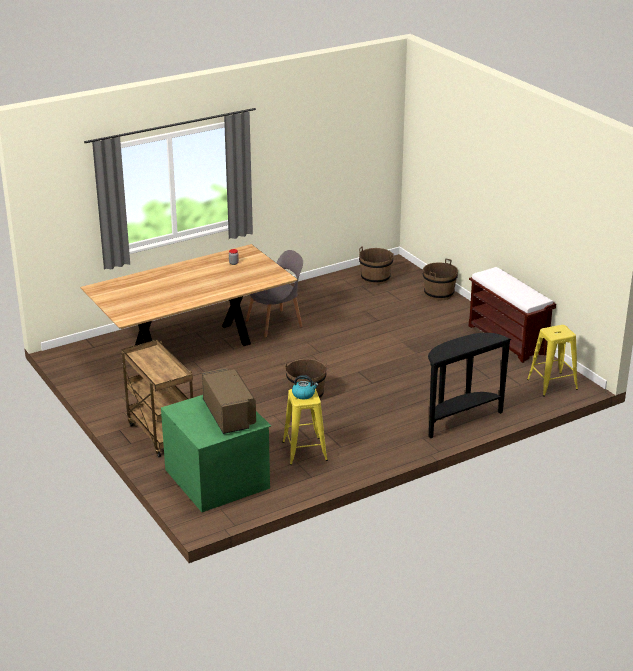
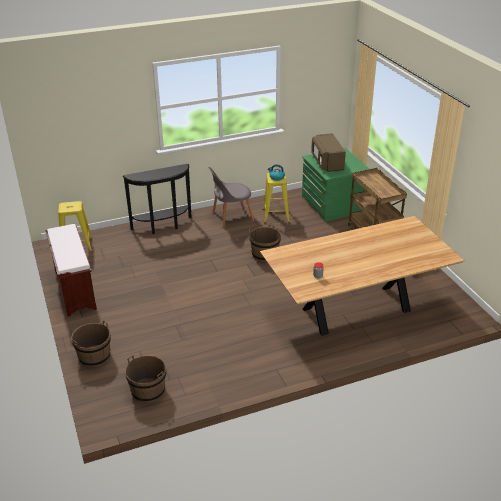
camera: 170 degrees left, 5 degrees up
(276, 323) = (274, 331): grey chair -> grey chair (231, 217)

